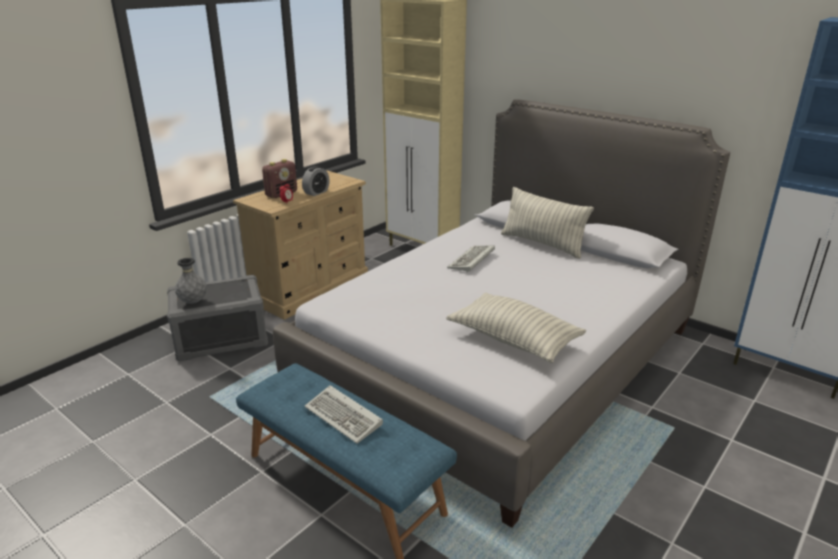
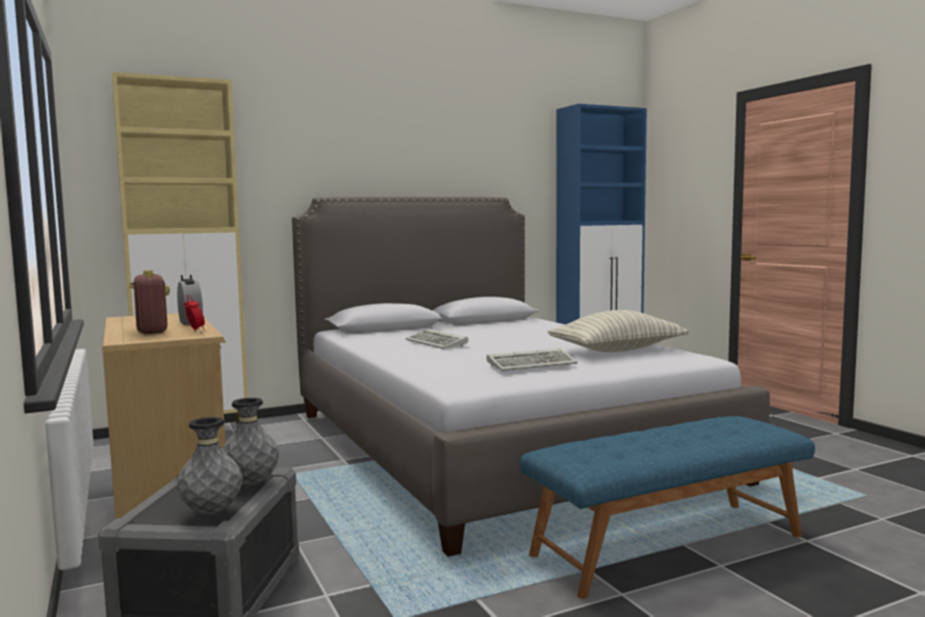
camera: 65 degrees left, 20 degrees down
(234, 297) = (251, 483): none -> grey vase
(345, 417) = (675, 436): keyboard -> keyboard (533, 364)
(542, 244) = (434, 328): pillow -> none

